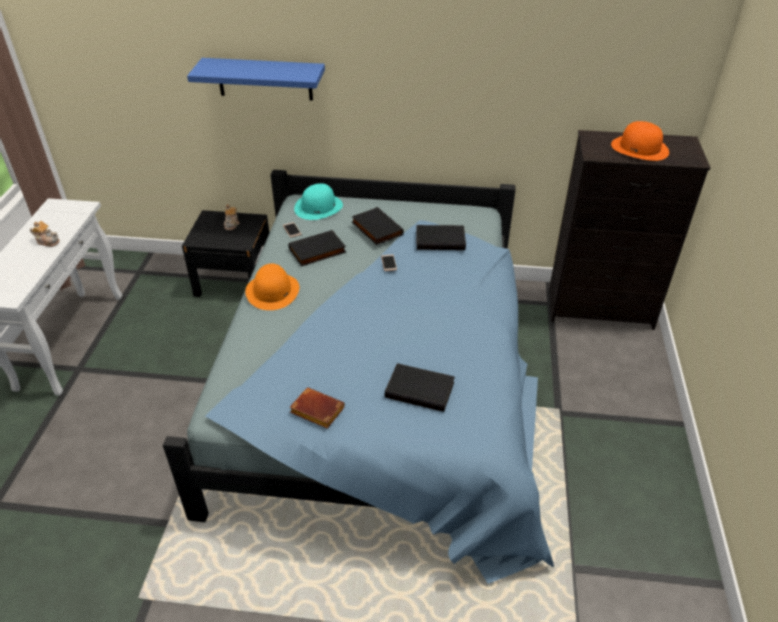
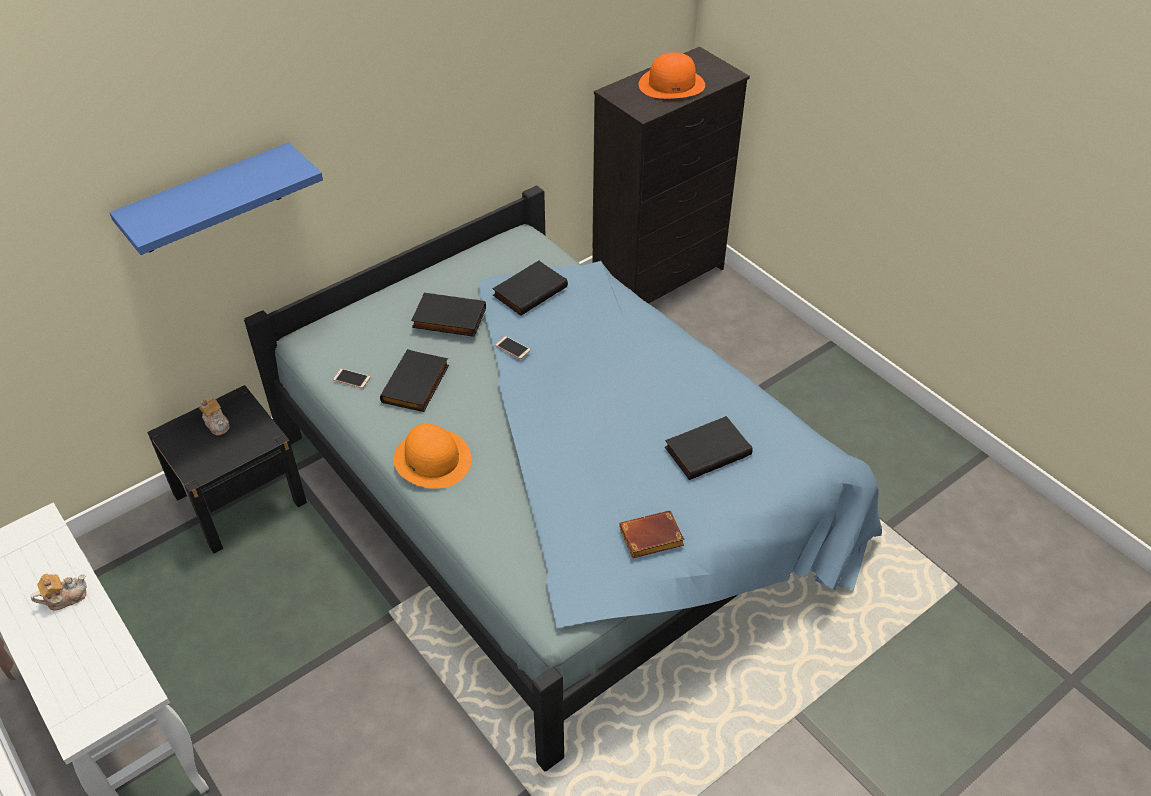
camera: 45 degrees left, 5 degrees up
(318, 207) = (342, 333): turquoise hat -> none

